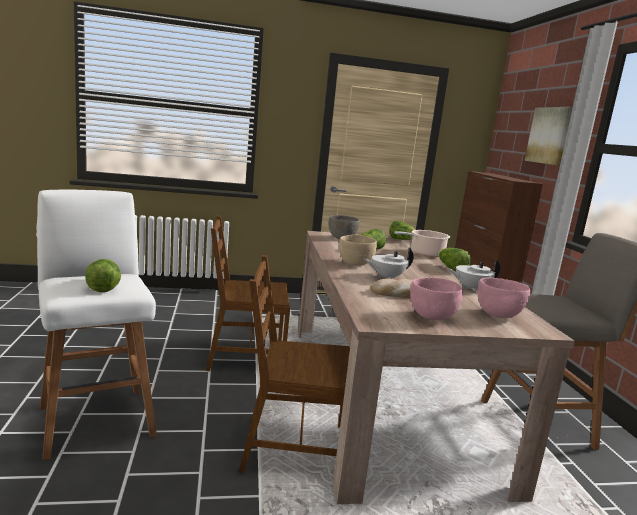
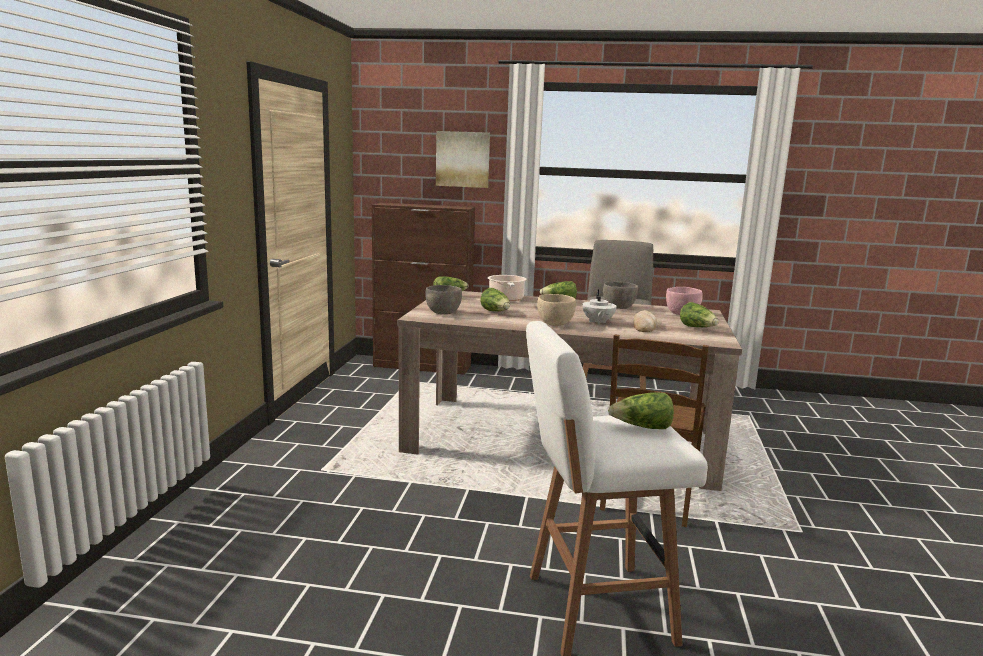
camera: 70 degrees left, 0 degrees up
(245, 357) = (457, 495): brown chair -> none
(432, 317) = (697, 328): pink bowl -> lettuce
(470, 288) = (618, 307): white teapot -> grey bowl

